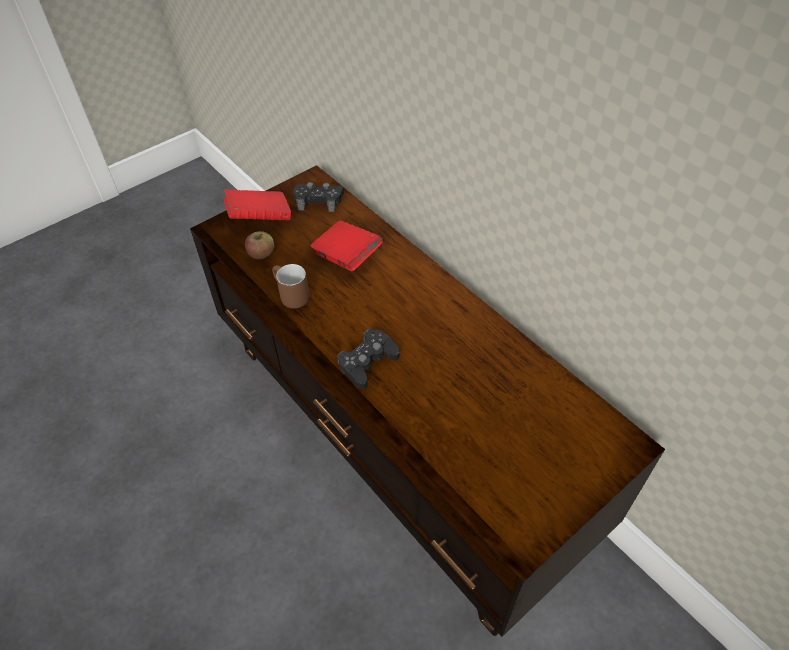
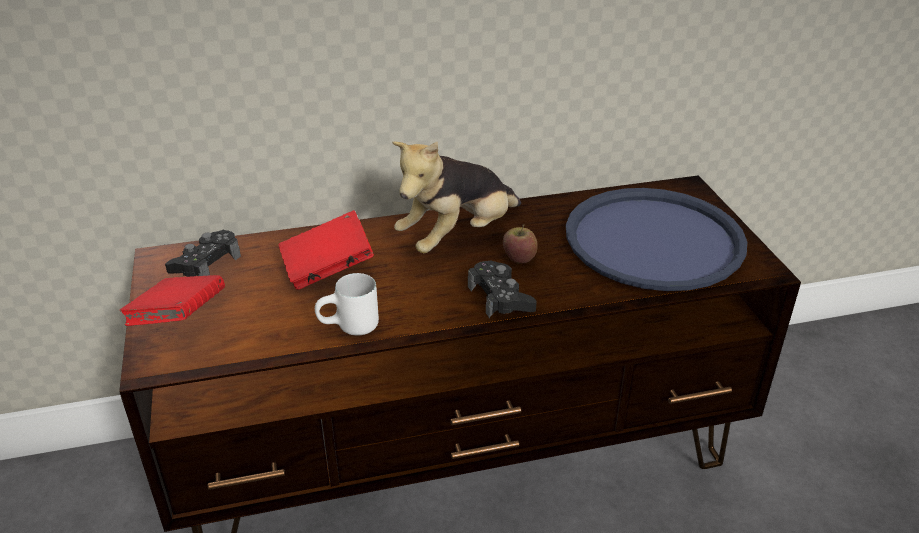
camera: 65 degrees left, 15 degrees down
(261, 253) = (249, 334): apple -> apple (519, 258)
(289, 296) = (350, 329): brown mug -> white mug
(430, 309) = (457, 237): none -> plush toy
(513, 441) = (653, 240): none -> blue tray

